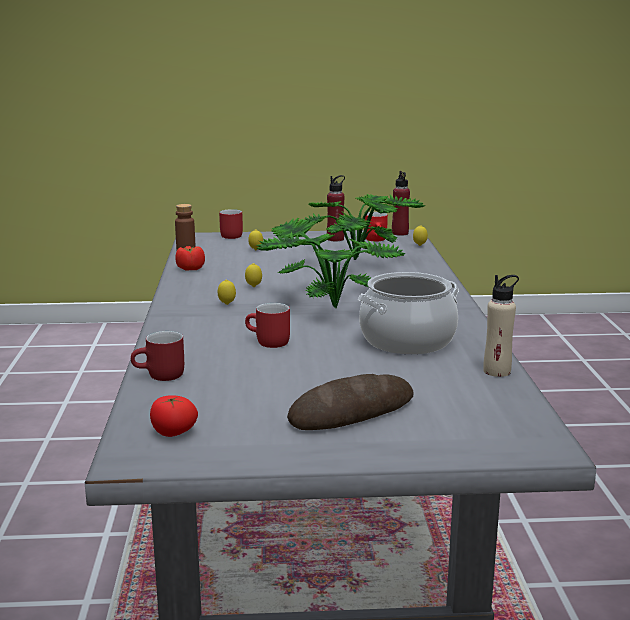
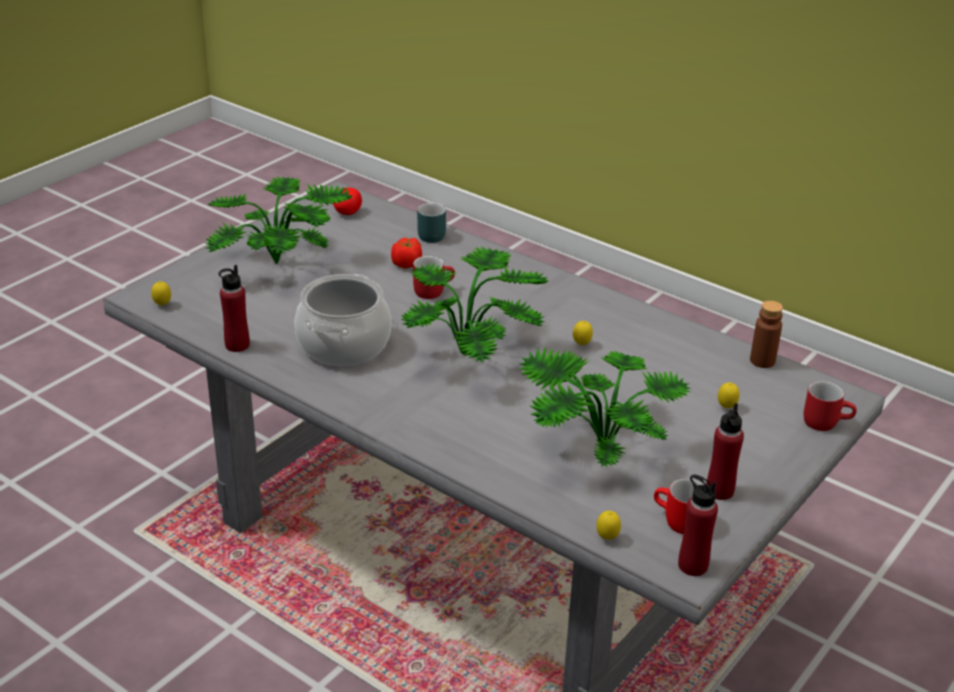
camera: 130 degrees right, 15 degrees up
(160, 376) = (432, 234): red mug -> turquoise mug
(190, 268) = (691, 339): tomato -> tomato (407, 264)
(227, 304) = (547, 311): lemon -> lemon (162, 305)
(352, 411) = (281, 266): bread -> potted plant
(497, 371) = (237, 345): beige bottle -> red bottle

